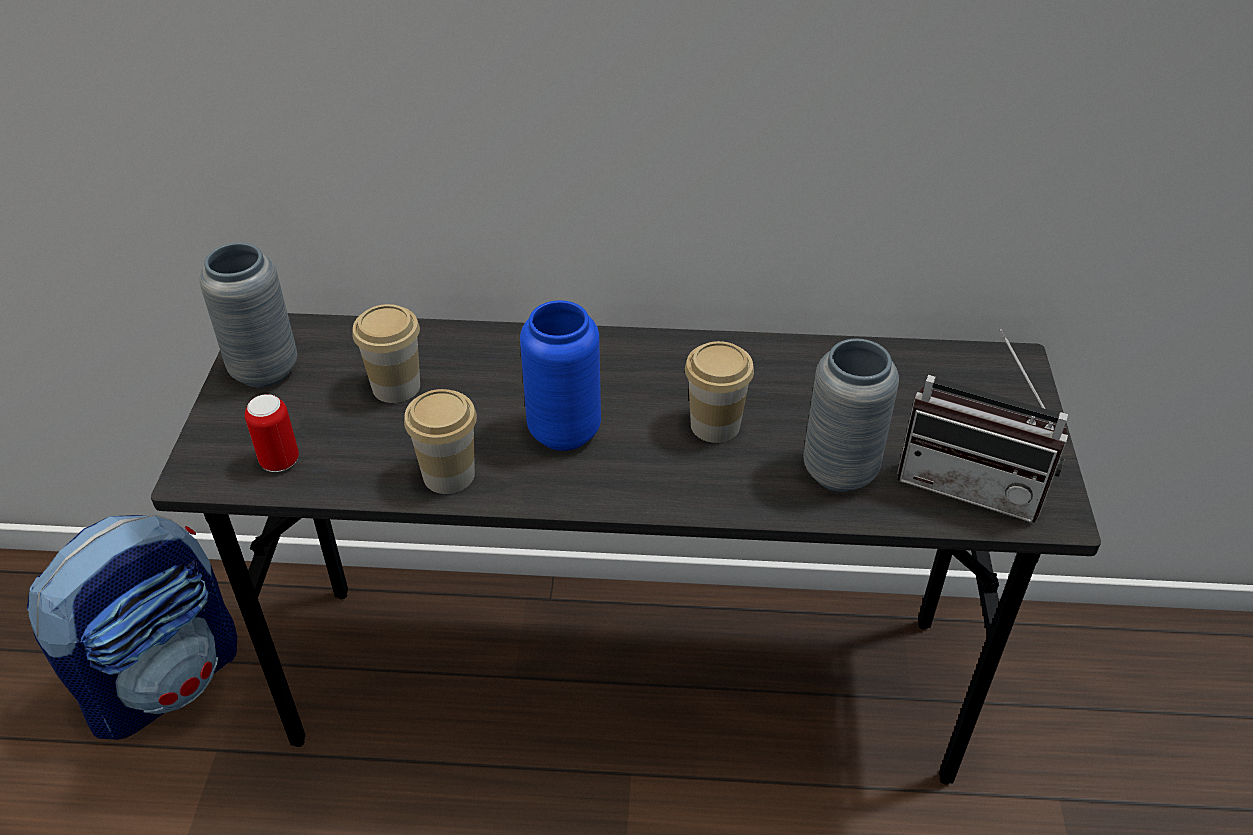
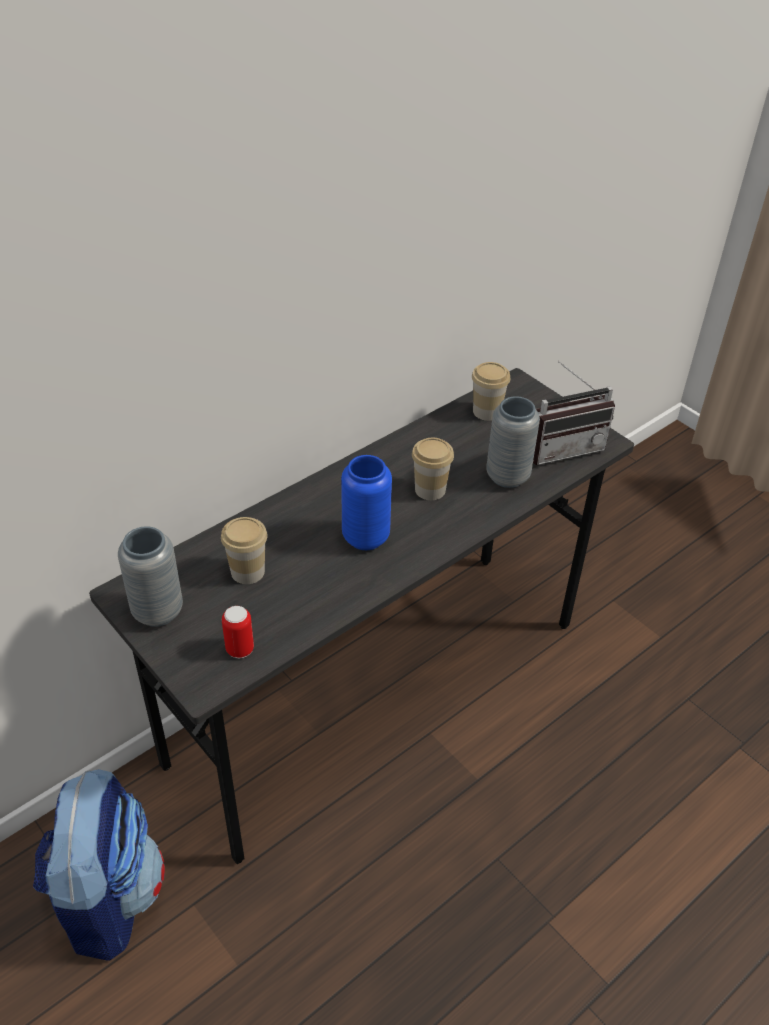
camera: 45 degrees left, 0 degrees up
(448, 475) = (338, 595): cup -> cup (487, 411)

